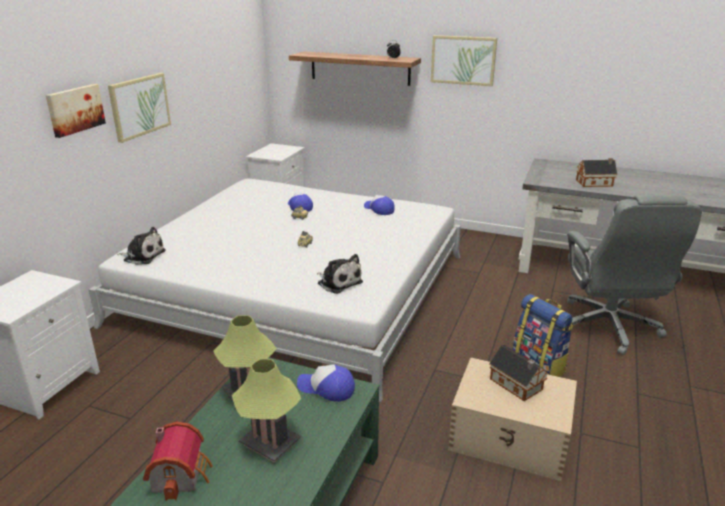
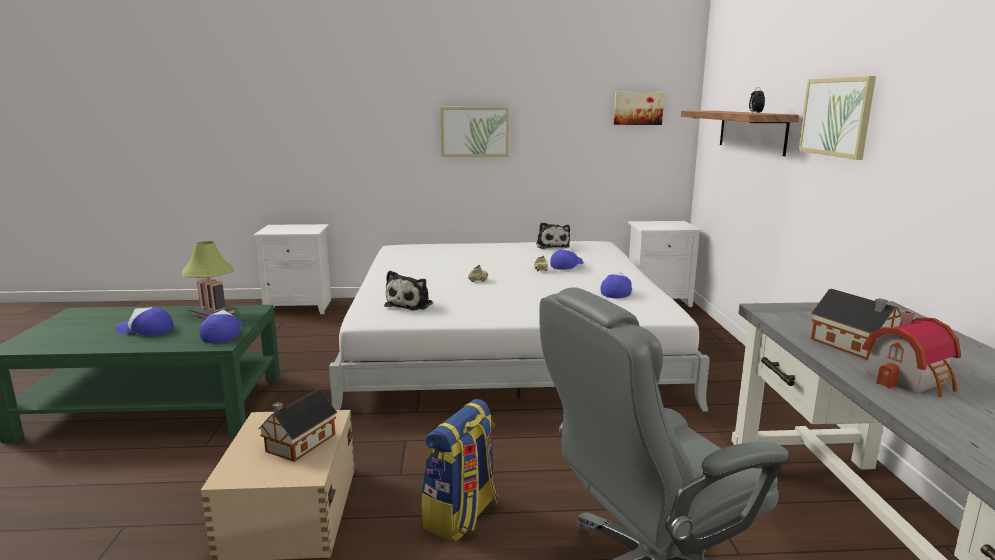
camera: 65 degrees right, 10 degrees down
(75, 109) = (401, 119): picture -> picture (638, 108)
(143, 256) = (405, 249): plush toy -> plush toy (552, 246)
(182, 474) = (114, 315): toy house -> toy house (911, 379)
(270, 443) = (145, 330): table lamp -> cap

